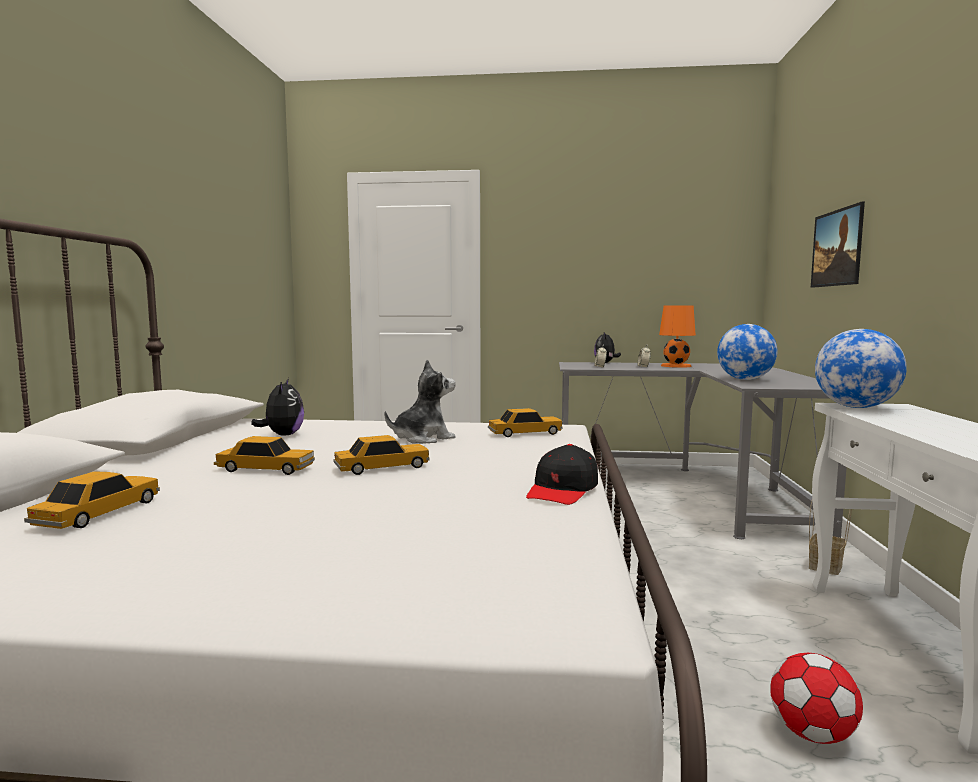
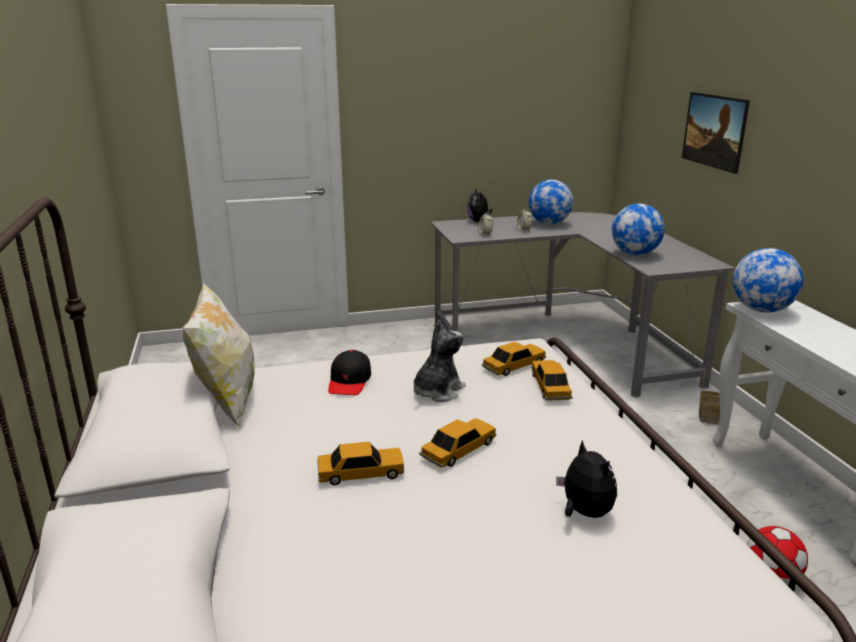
camera: 20 degrees left, 15 degrees up
(99, 513) = (309, 577): toy car -> toy car (550, 387)
(234, 428) = (227, 401): none -> pillow
(283, 435) = (297, 407): plush toy -> plush toy (584, 513)
(562, 490) = (630, 458): black cap -> black cap (349, 381)
(675, 366) = (549, 223): orange table lamp -> globe

